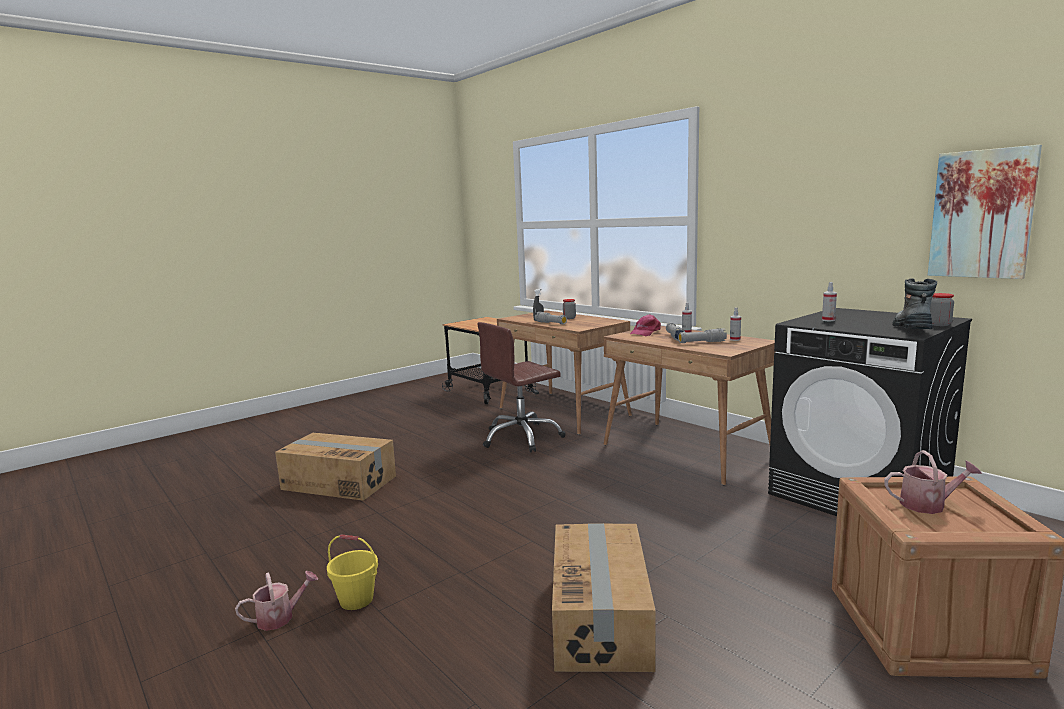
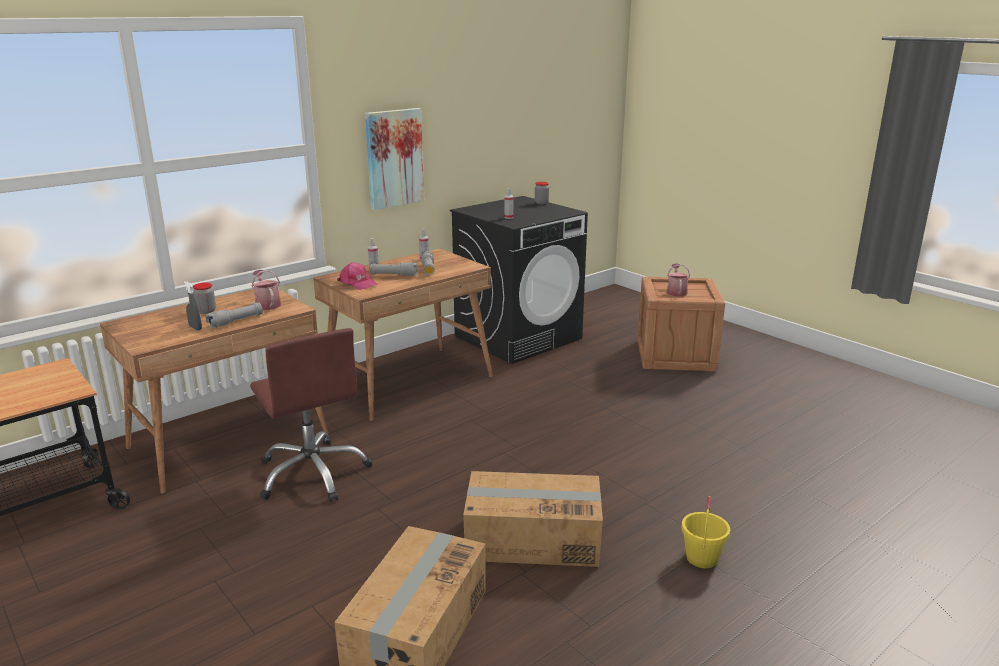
camera: 90 degrees left, 10 degrees up
(280, 617) = (741, 603): watering can -> watering can (267, 304)
(601, 617) = (692, 441): cardboard box -> cardboard box (532, 538)
(911, 328) = (552, 208): boot -> none
(981, 214) = (519, 125): picture -> picture (394, 158)

